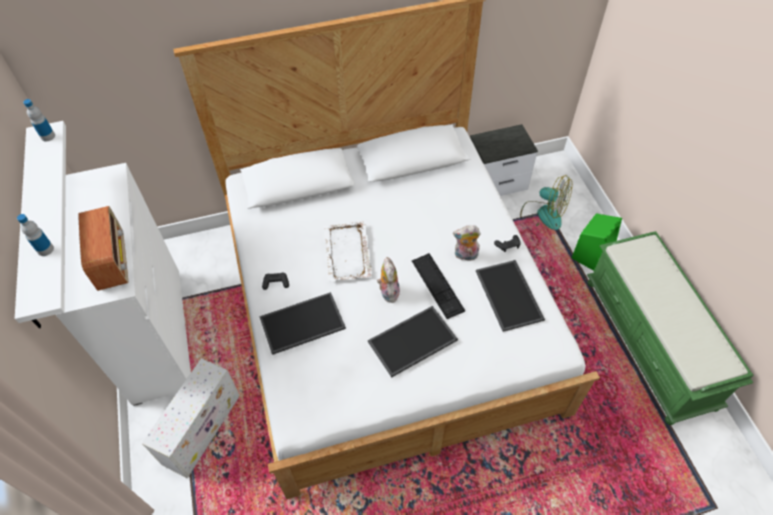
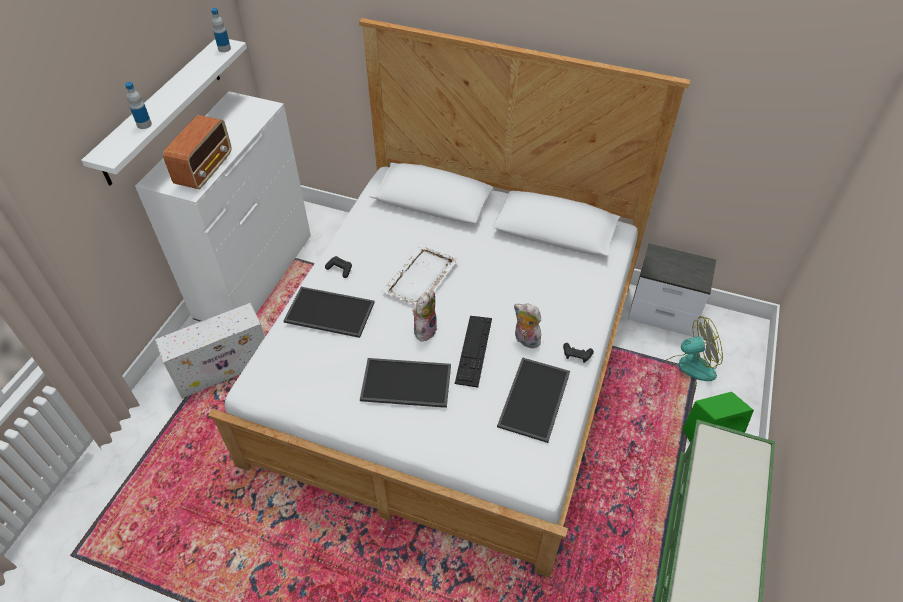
camera: 35 degrees right, 5 degrees down
(542, 215) = (687, 370): fan -> fan turned 75 degrees counterclockwise

